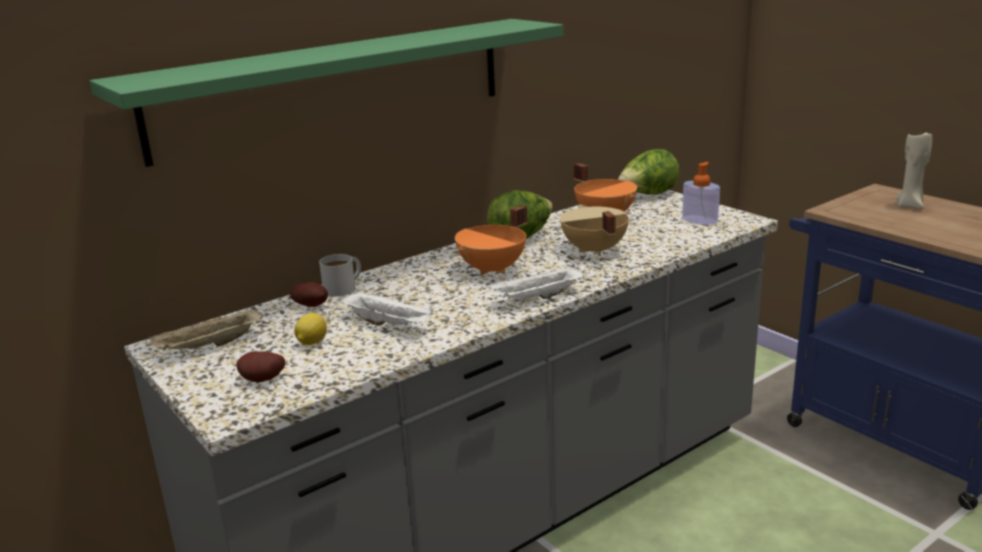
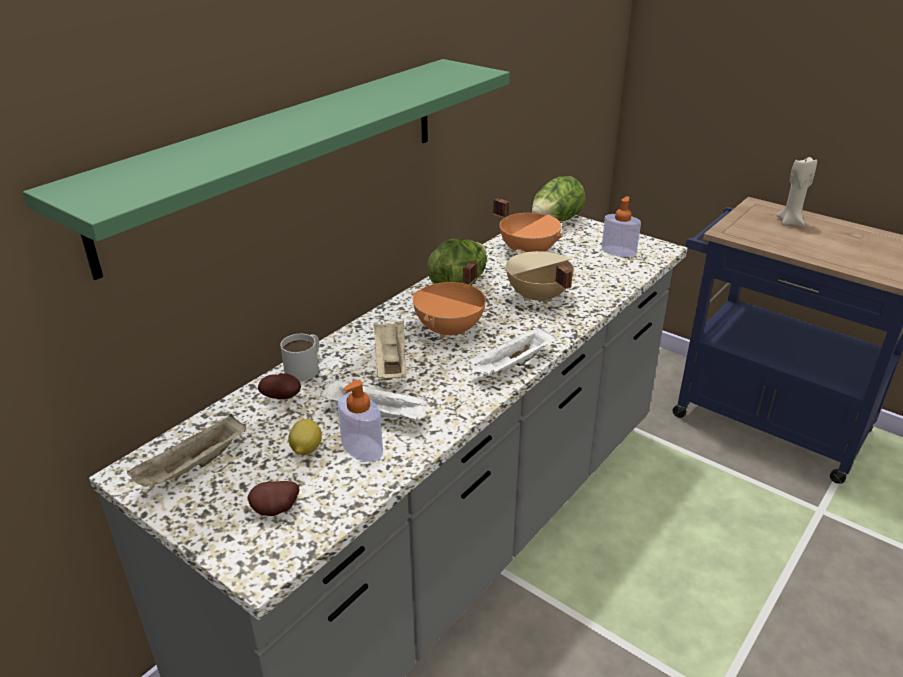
camera: 15 degrees left, 10 degrees up
(361, 345) = (362, 448): none -> soap dispenser
(422, 289) = (390, 363): none -> beige tray

